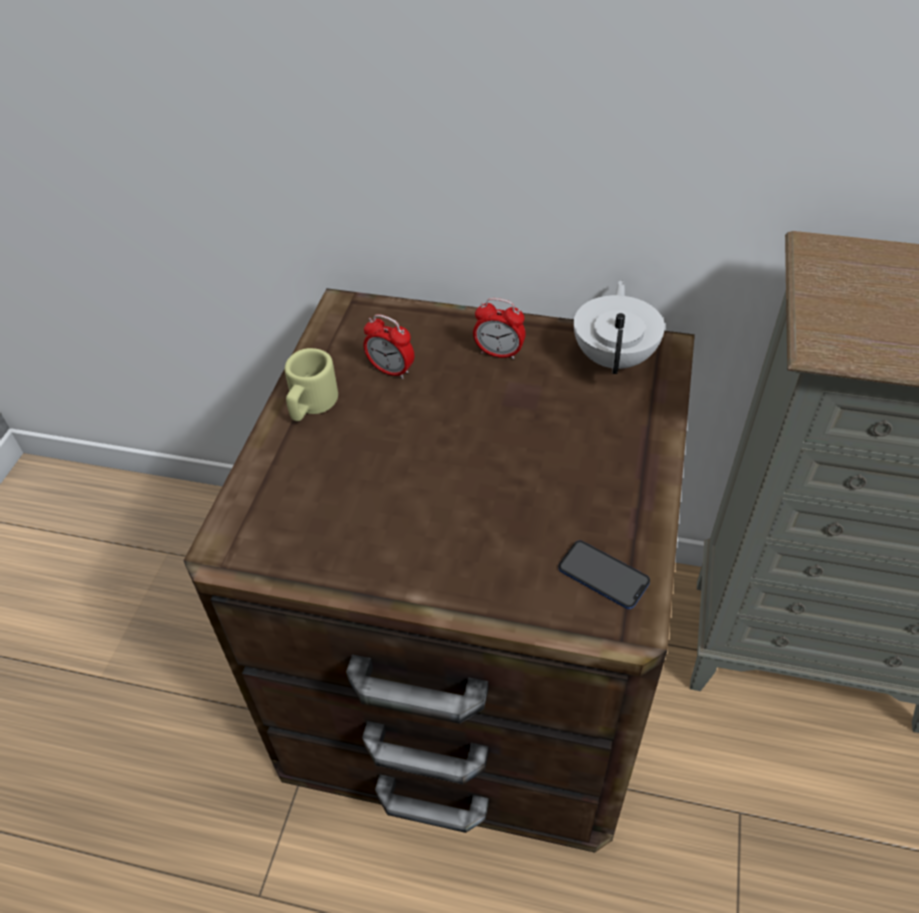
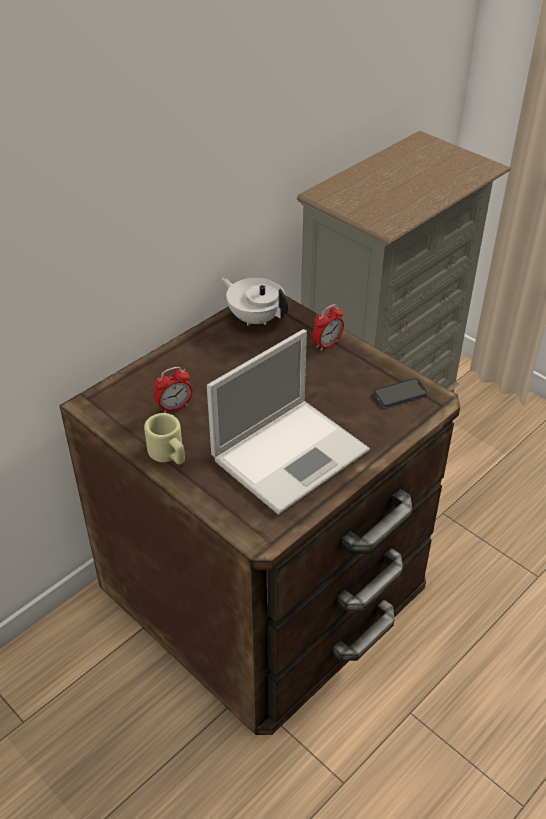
camera: 60 degrees left, 5 degrees down
(390, 512) = (292, 453): none -> laptop
(499, 353) = (206, 358): alarm clock -> alarm clock (327, 344)

